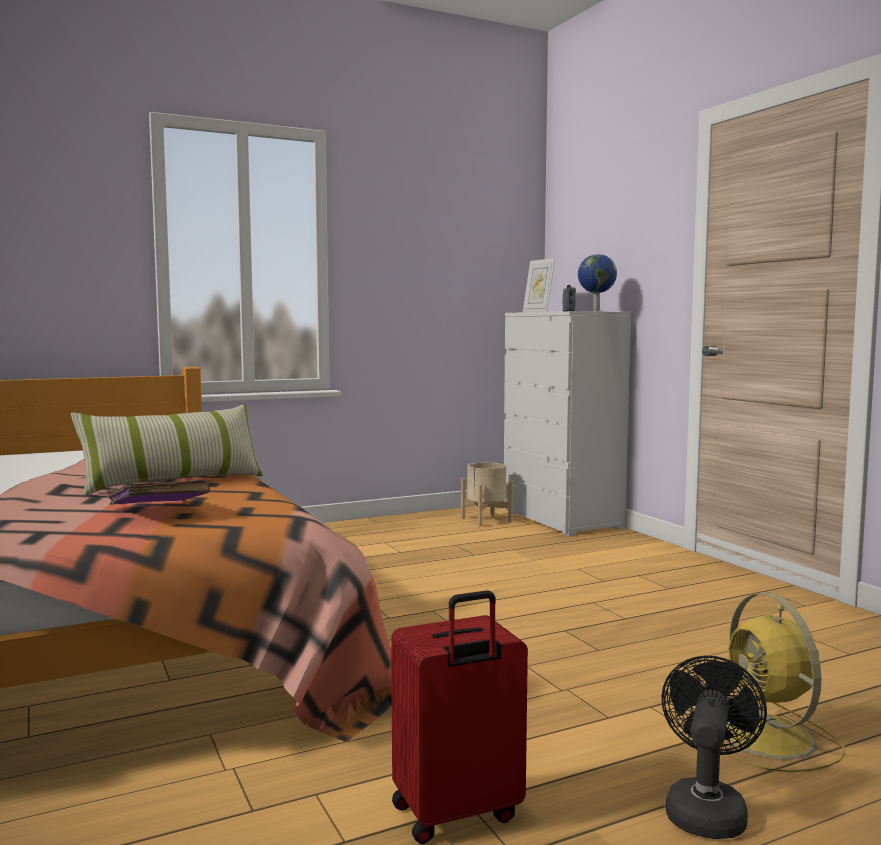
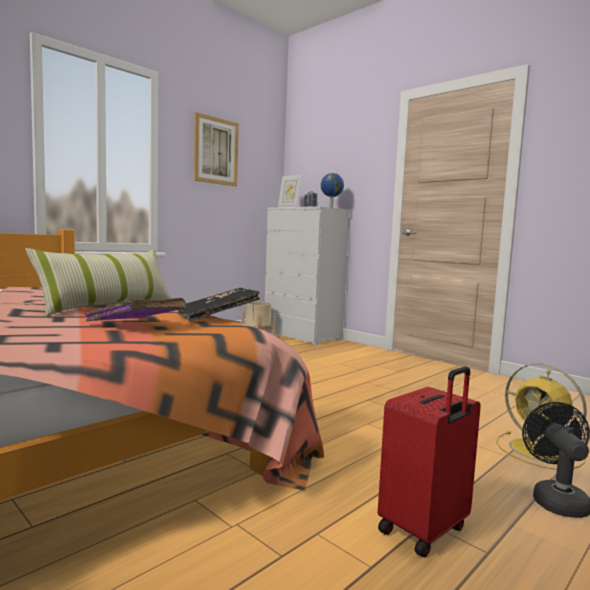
camera: 20 degrees left, 0 degrees up
(278, 502) = (217, 317): none -> black book
(421, 232) = (216, 151): none -> picture

